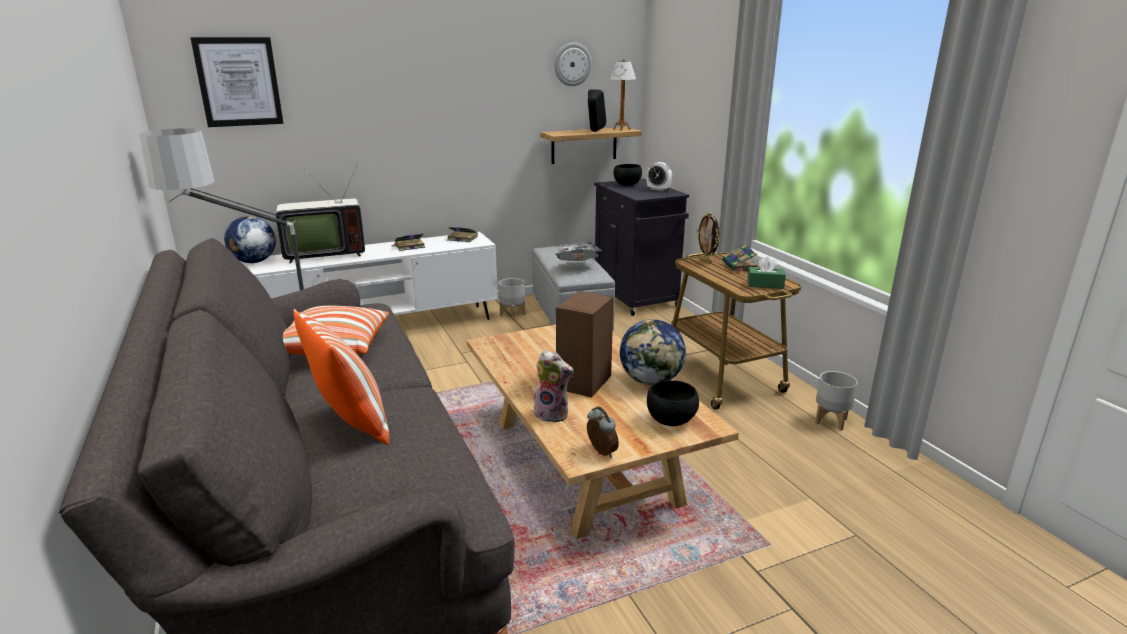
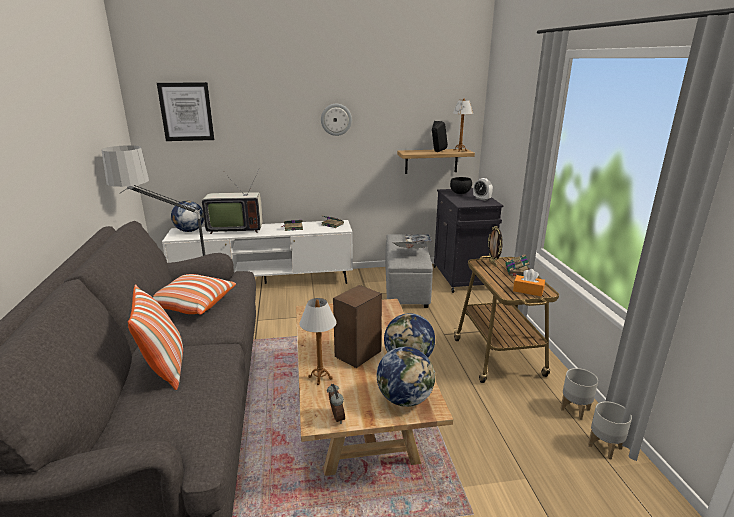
camera: 15 degrees right, 0 degrees up
(512, 314) = (364, 281): grey planter -> grey planter (604, 446)
(553, 414) = (320, 378): plush toy -> table lamp
(572, 64) = (424, 101): wall clock -> wall clock (336, 119)
(671, 421) = (405, 399): black bowl -> globe
(765, 284) = (528, 291): green tissue box -> orange tissue box

